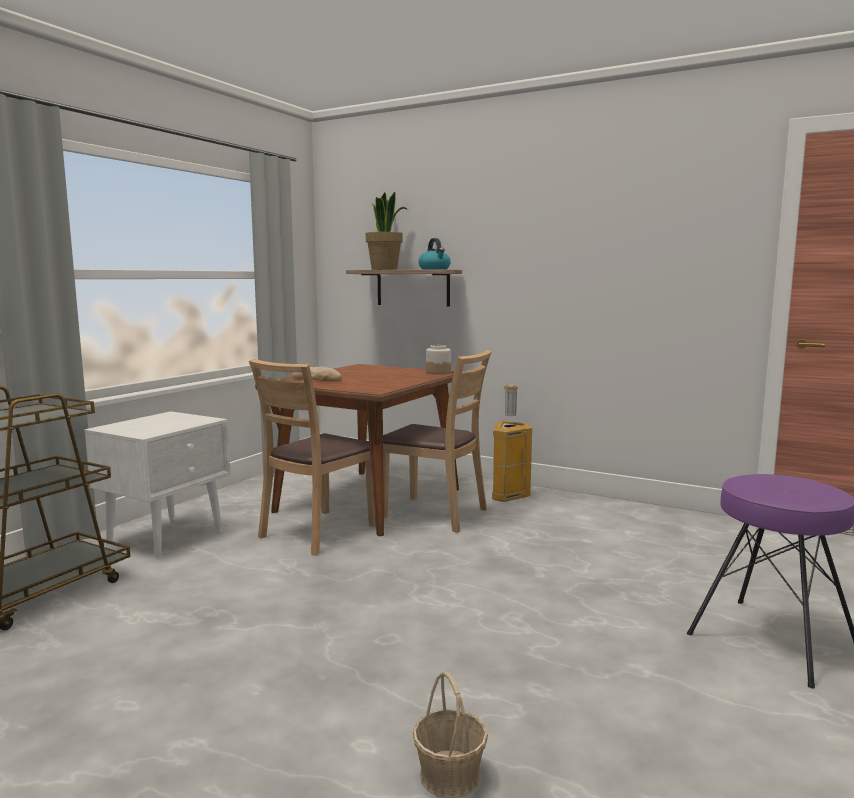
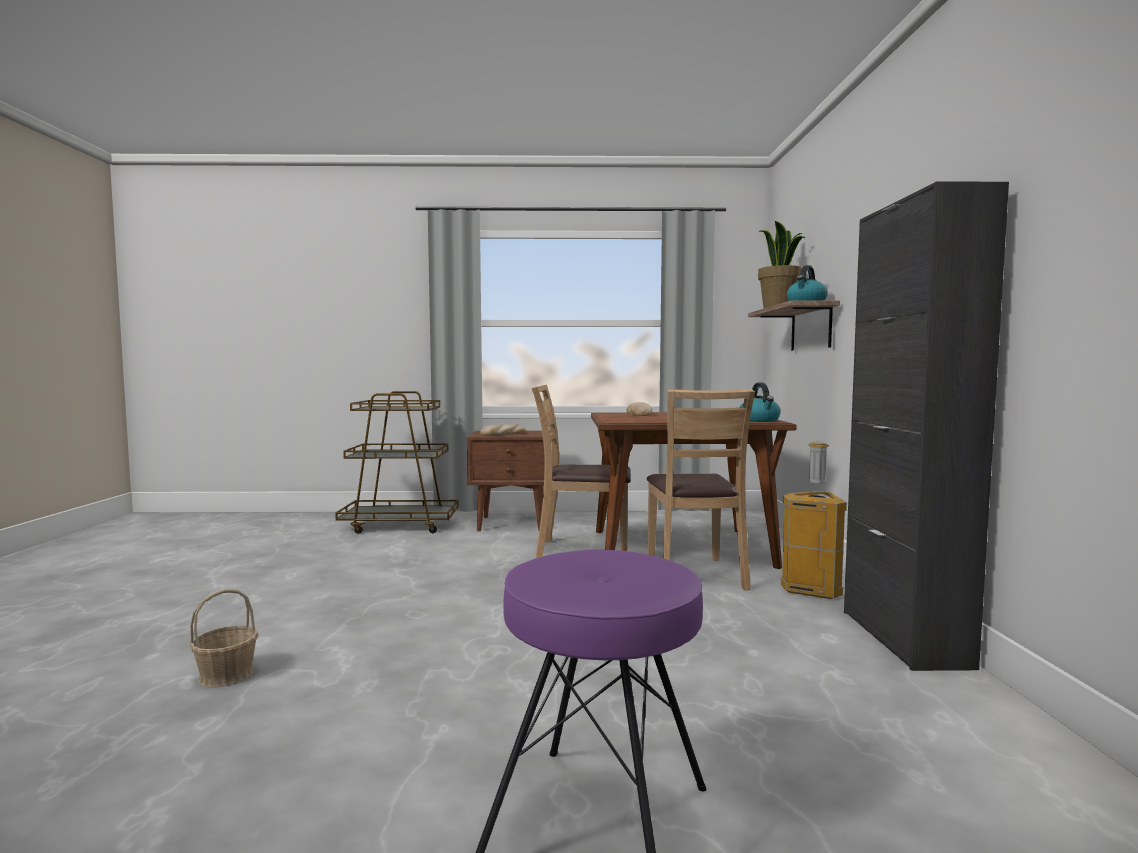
camera: 60 degrees right, 5 degrees down
(156, 426) = (503, 434): none -> bread
(167, 536) = (513, 524): white nightstand -> brown nightstand
(438, 372) = (760, 420): jar -> kettle
(598, 503) = (904, 638): none -> black cabinet

